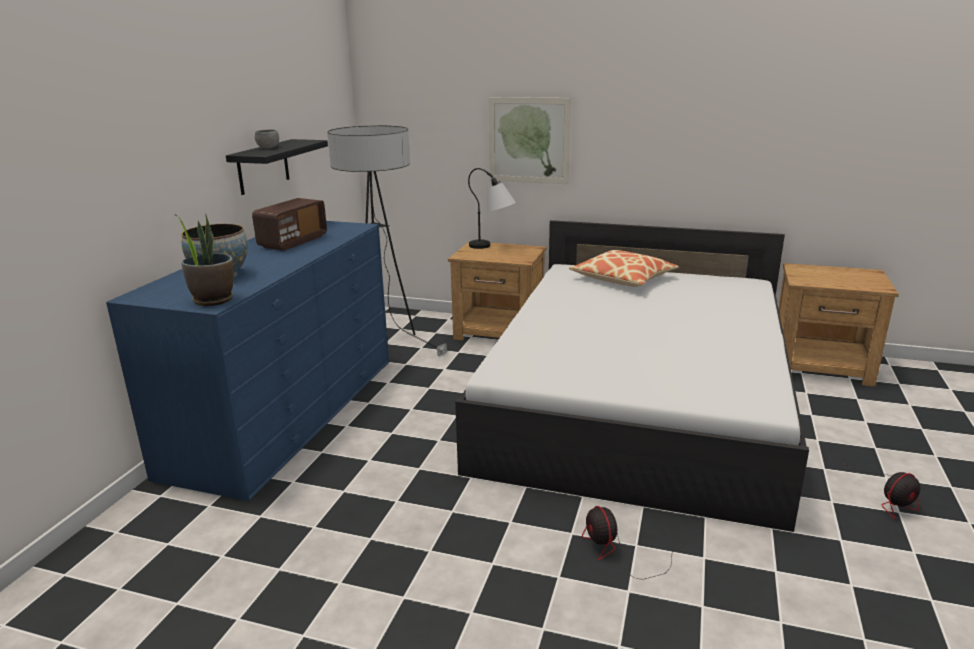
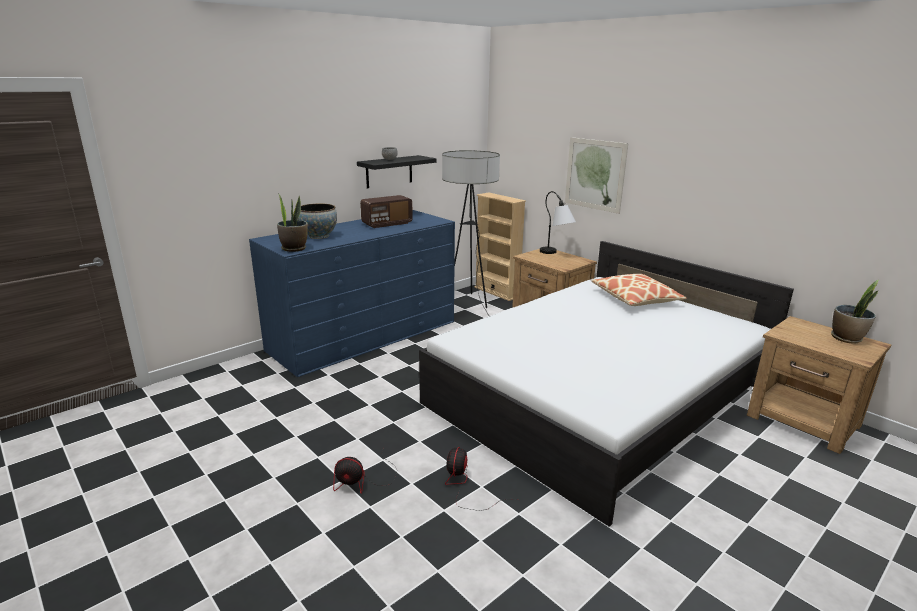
camera: 30 degrees right, 0 degrees up
(402, 313) = (497, 292): none -> beige bookcase
(849, 273) = (847, 338): none -> potted plant
(893, 499) = (731, 541): fan -> fan (363, 481)

